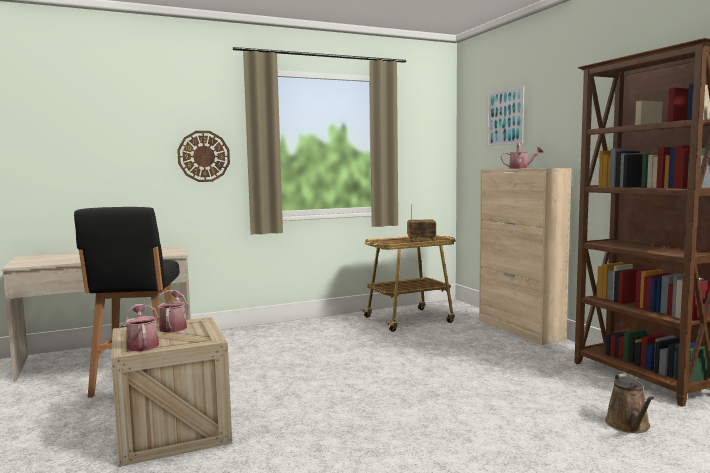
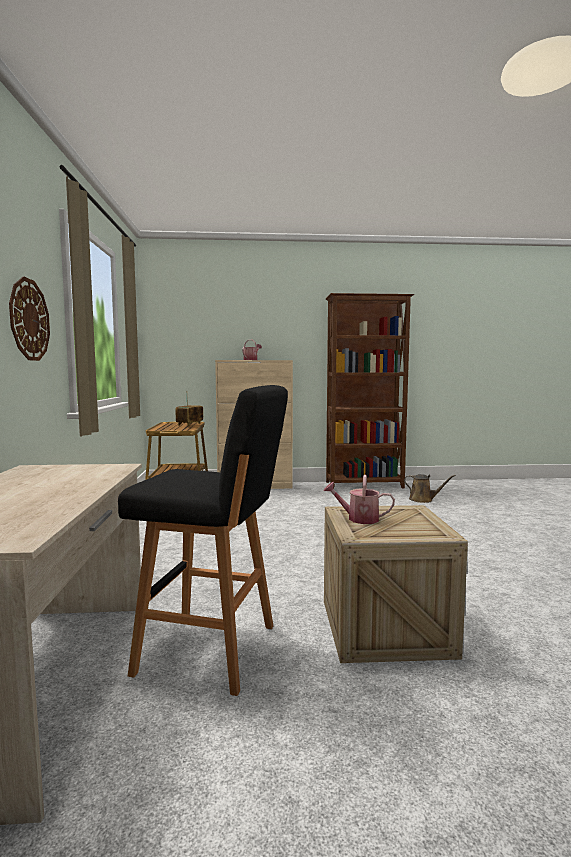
camera: 70 degrees left, 0 degrees up
(142, 345) = (424, 529): watering can -> none
(505, 117) = (213, 317): picture -> none

